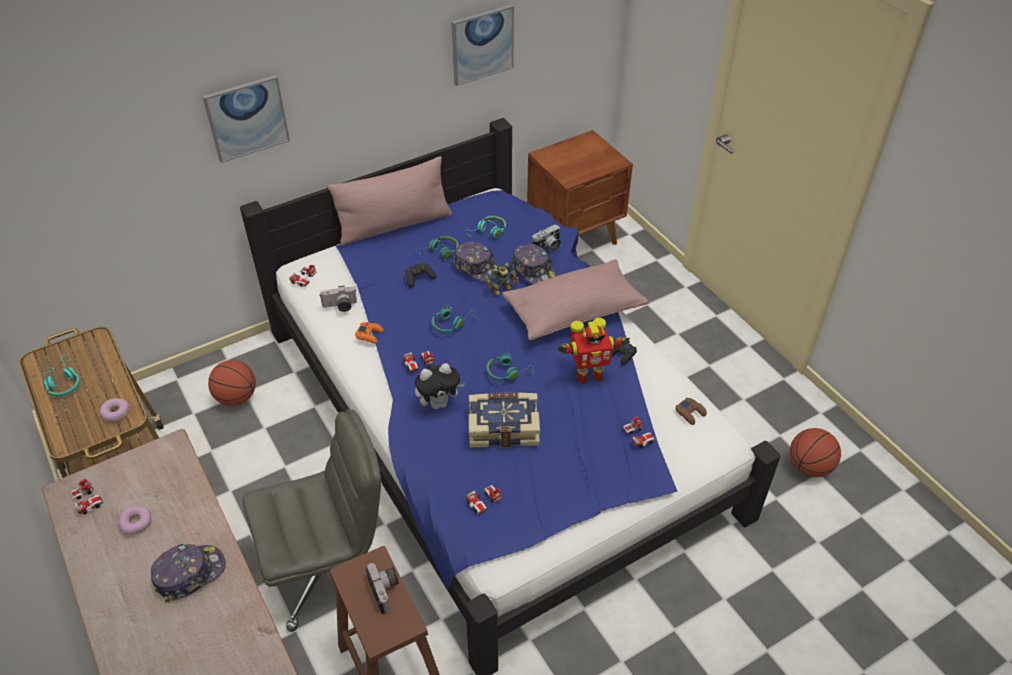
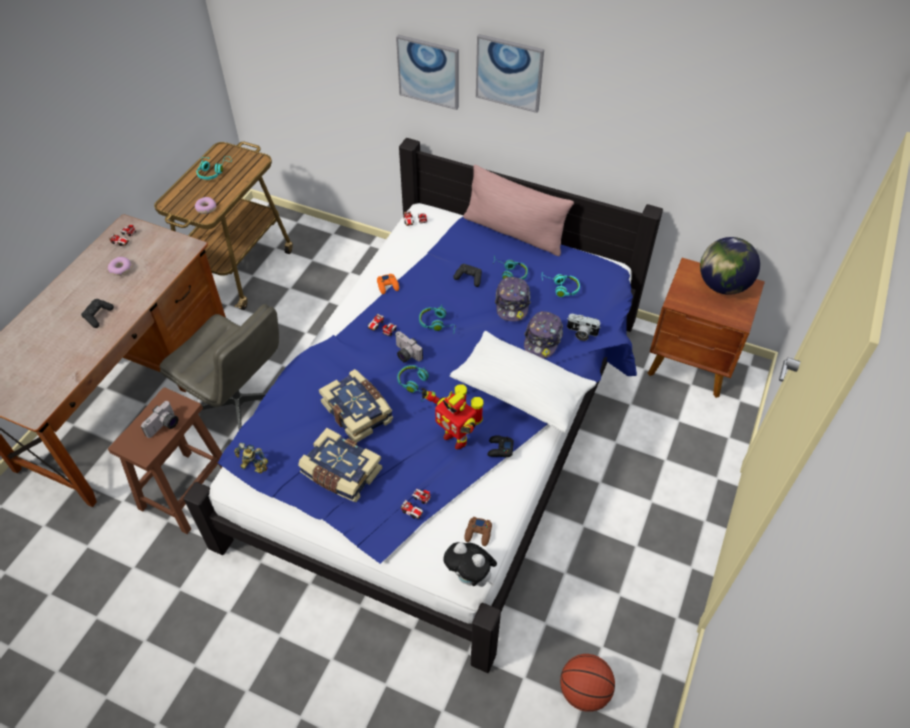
camera: 55 degrees right, 5 degrees up
(189, 574) = (98, 316): cap -> black game controller
(236, 397) = (342, 271): basketball -> none
(340, 307) = (401, 254): camera -> camera (405, 354)
(439, 403) = (353, 362): plush toy -> plush toy (470, 577)
(482, 44) = (661, 127): picture -> picture (509, 72)
(484, 501) = (279, 440): toy car -> none
(502, 289) = (502, 333): toy robot -> toy robot (252, 467)
(563, 472) = (340, 473): none -> book
(573, 312) = (521, 391): pink pillow -> white pillow
(576, 150) = (722, 285): none -> globe

